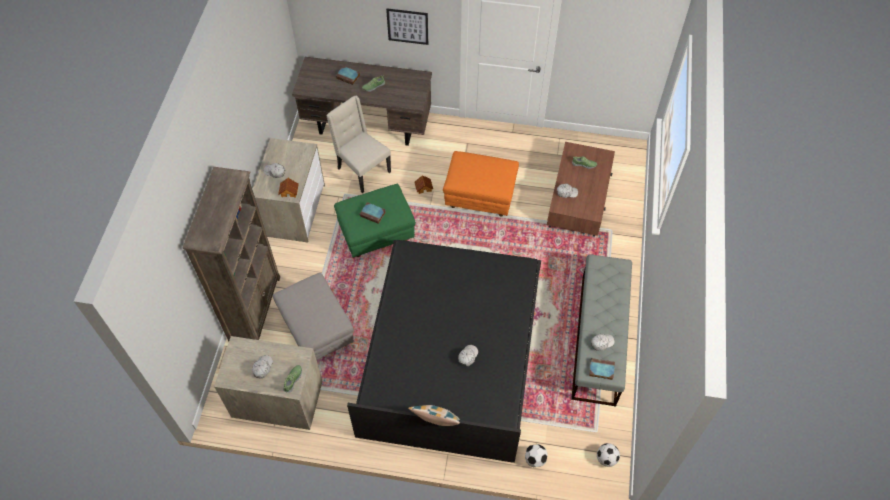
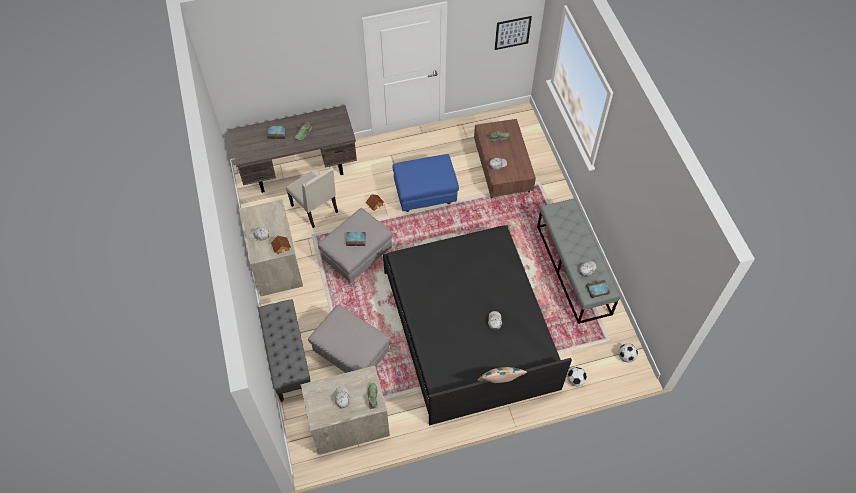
camera: 25 degrees left, 0 degrees up
(255, 308) = (288, 358): brown bookcase -> grey bench
(362, 170) = (316, 209): beige chair -> beige chair turned 150 degrees counterclockwise
(377, 234) = (357, 257): green ottoman -> grey ottoman
(407, 26) = (319, 73): picture -> picture (512, 32)
(480, 198) = (425, 195): orange ottoman -> blue ottoman

